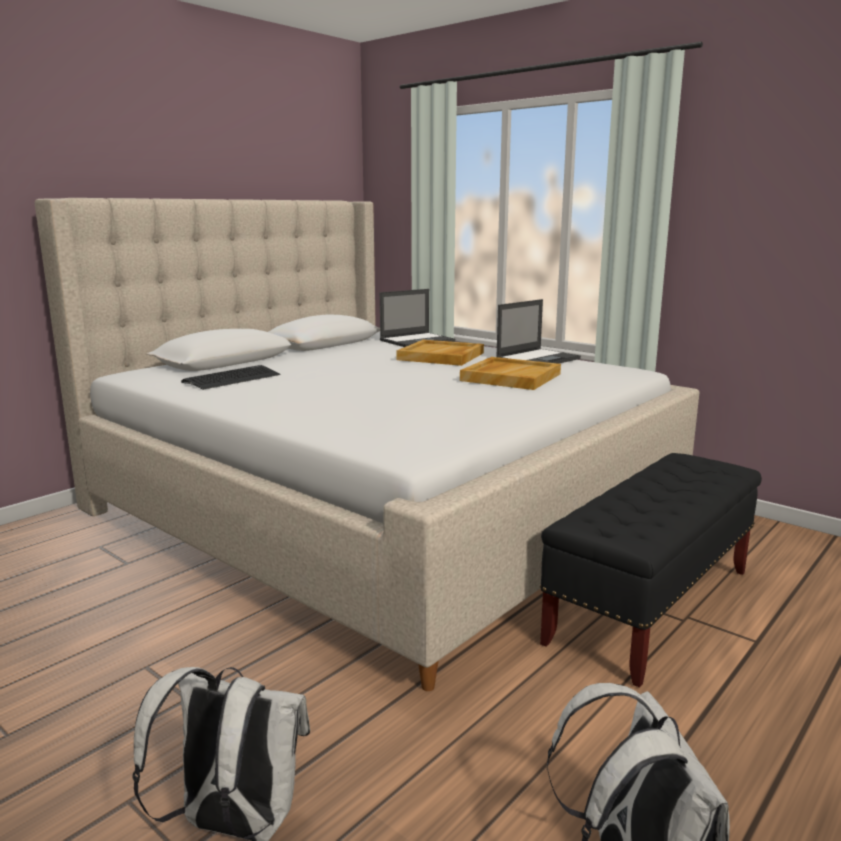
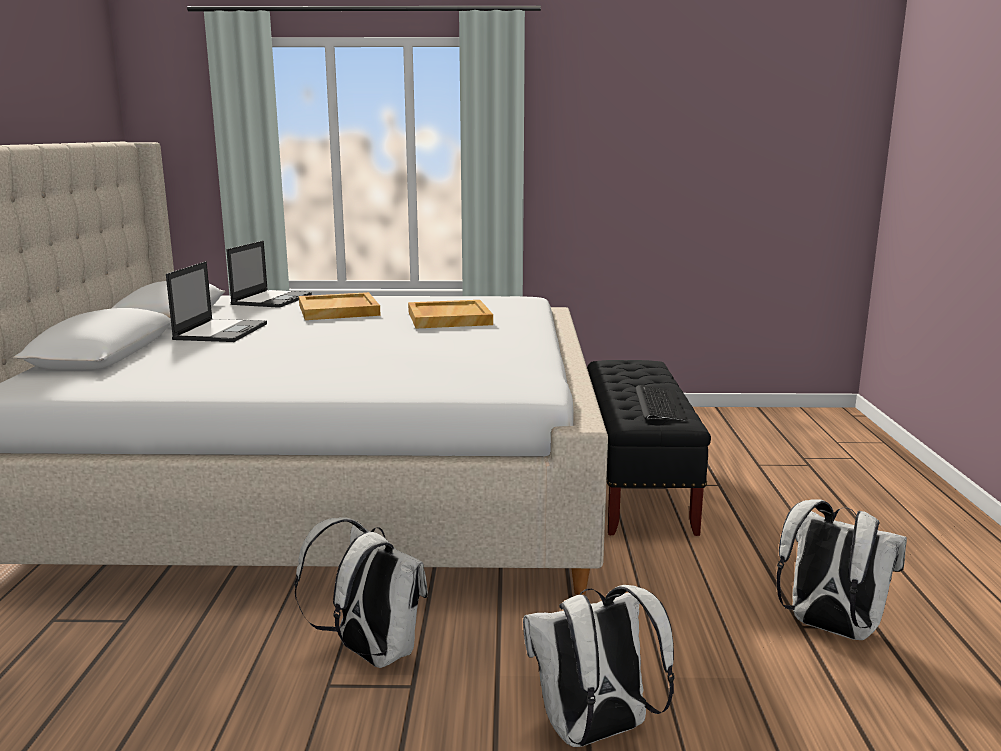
camera: 40 degrees left, 0 degrees up
(204, 657) = (370, 653): none -> white backpack
(232, 379) = (182, 367): keyboard -> keyboard (659, 405)
(538, 359) = (430, 300): laptop -> laptop (221, 331)

